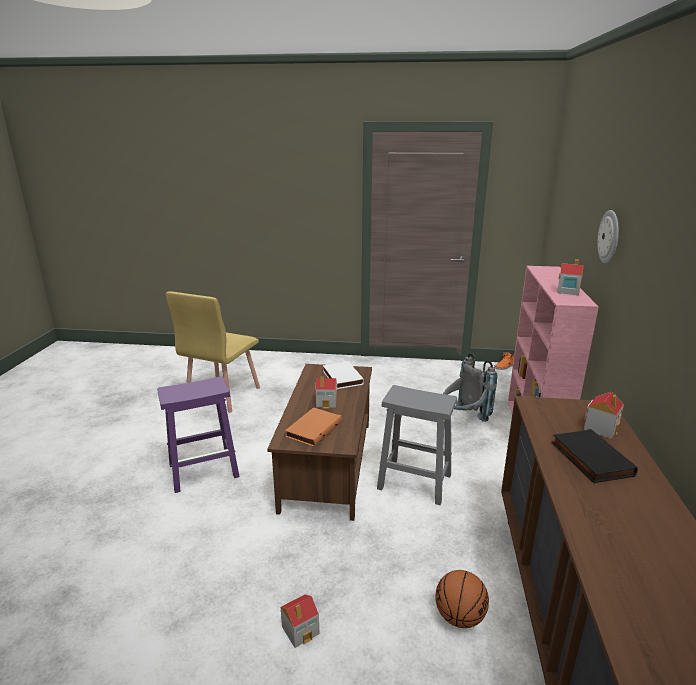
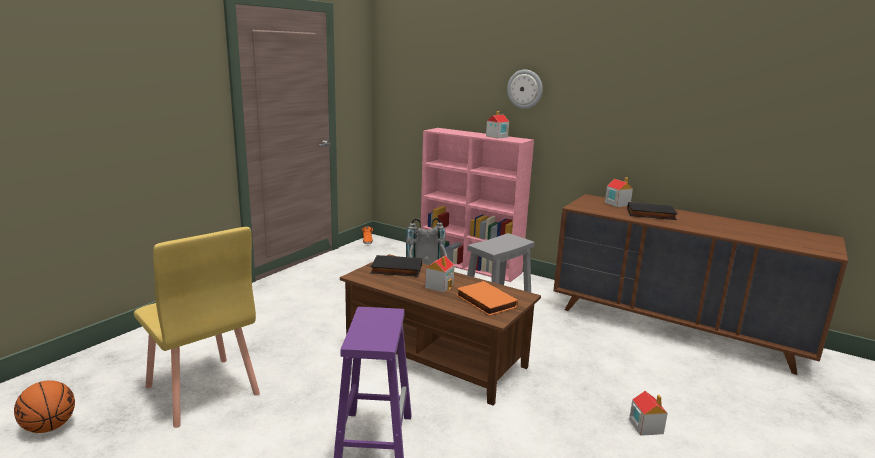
camera: 65 degrees left, 5 degrees down
(341, 378) = (396, 269): white book -> black book
(459, 617) = (647, 356): basketball -> basketball (50, 427)

